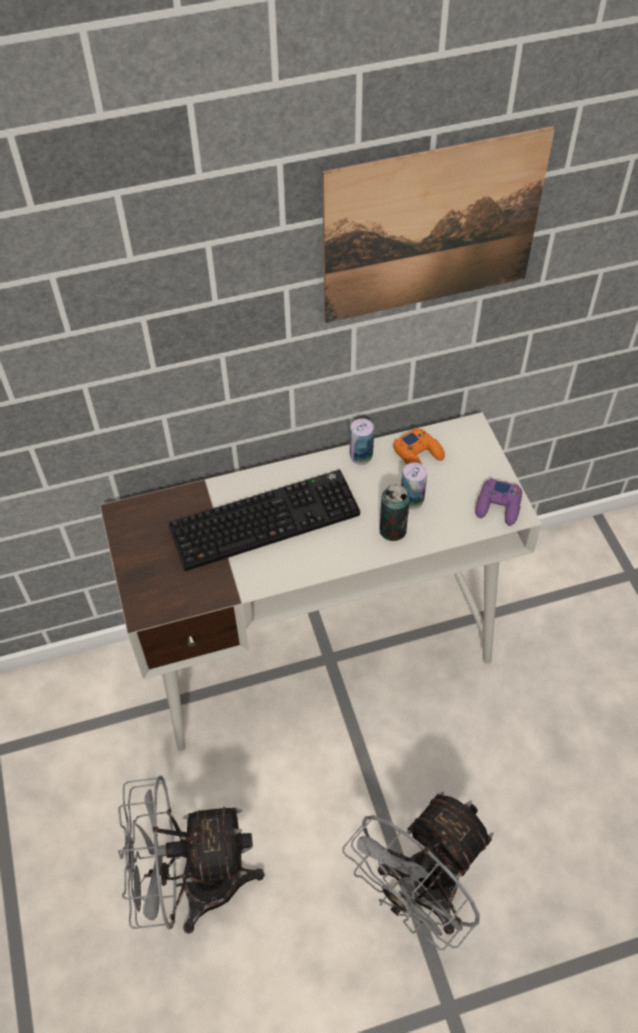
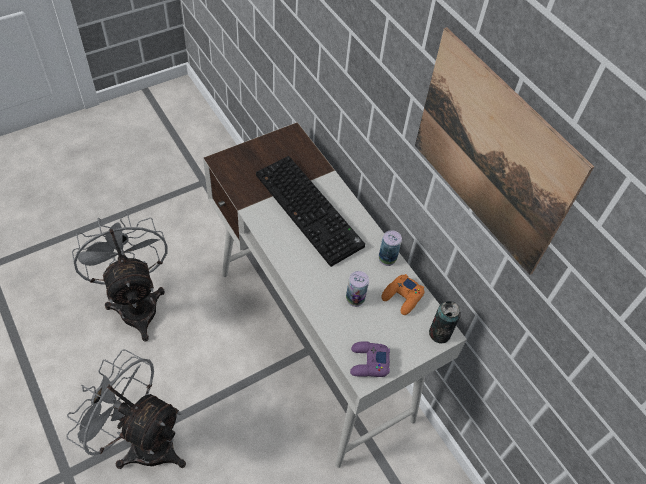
camera: 70 degrees right, 0 degrees up
(392, 530) = (322, 290): can -> can (439, 333)

